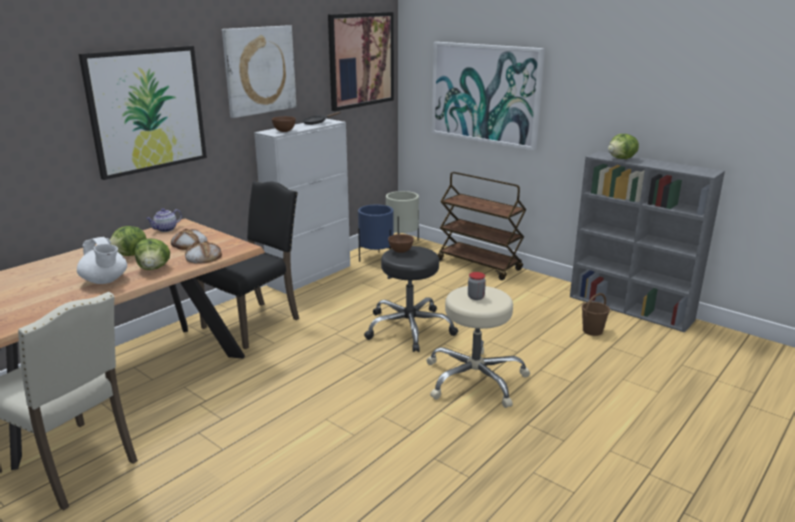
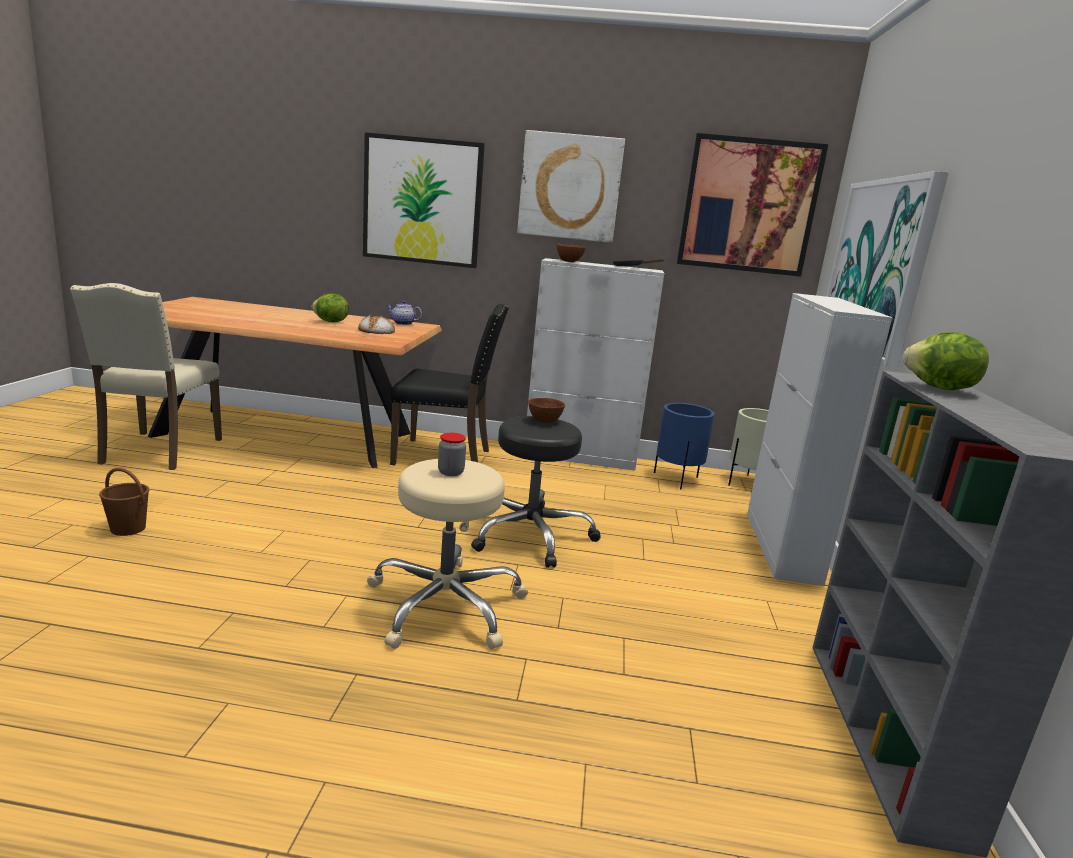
camera: 55 degrees right, 5 degrees down
(105, 281) = (267, 322): white teapot -> none
(154, 268) = (307, 329): lettuce -> none
(203, 256) = (350, 336): bread -> none
(479, 265) = (781, 547): brown cart -> white cabinet
(592, 331) = (723, 695): brown bucket -> brown bucket (128, 529)

